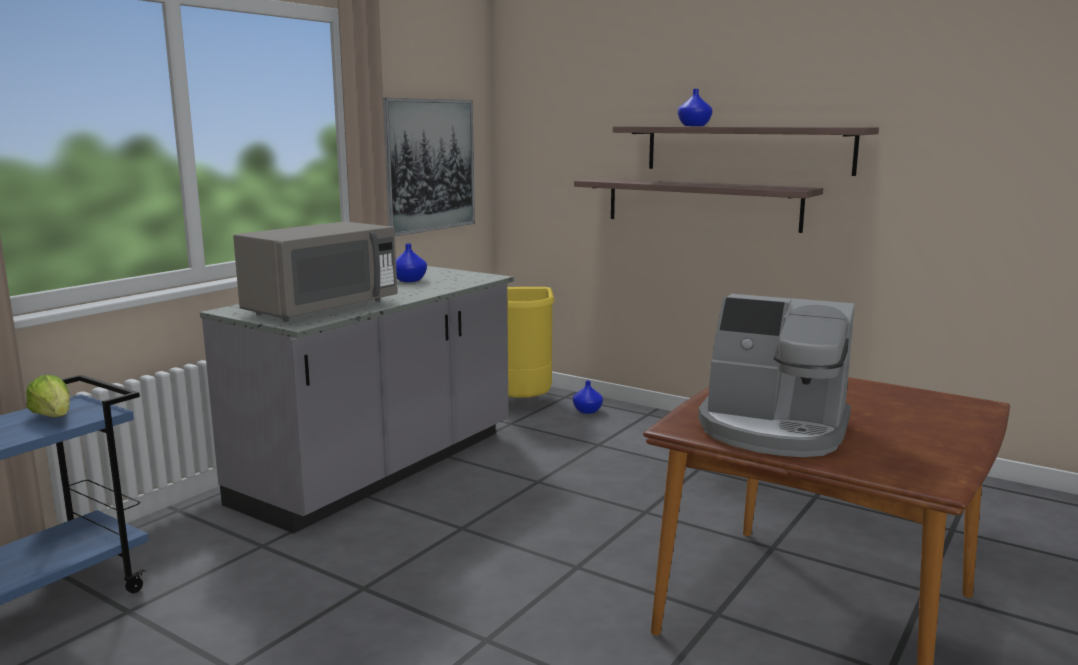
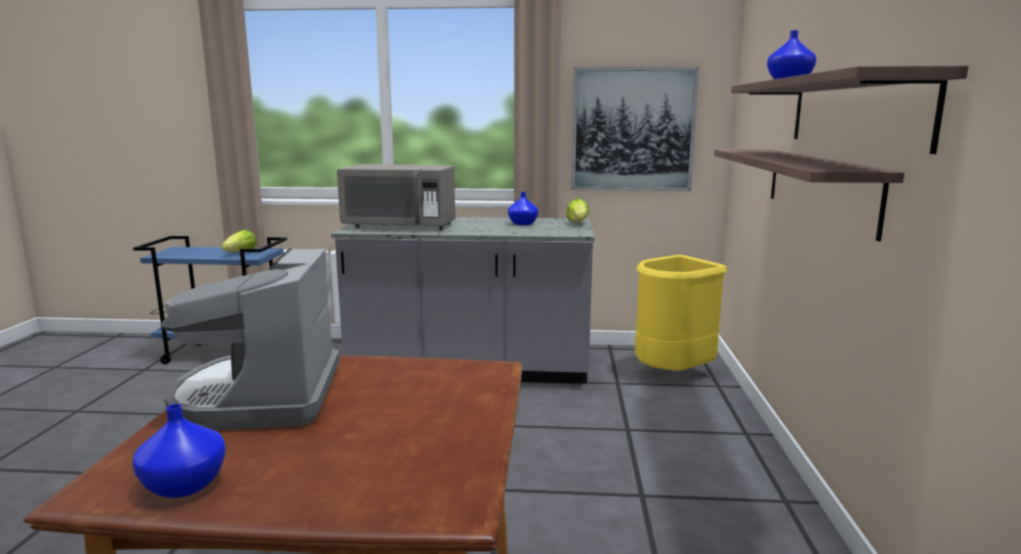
camera: 60 degrees right, 0 degrees up
(446, 270) = (578, 223): none -> lettuce
(587, 411) = (701, 403): blue vase -> blue vase (186, 484)

